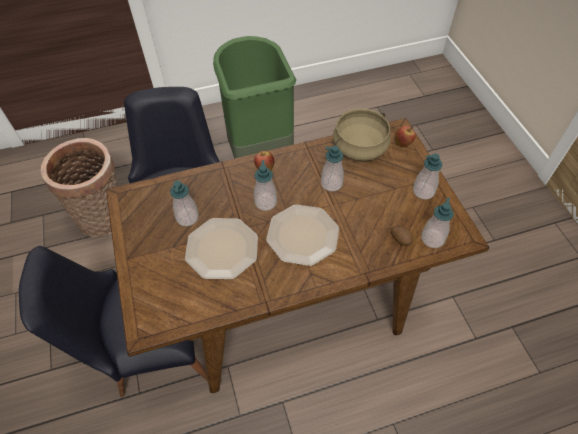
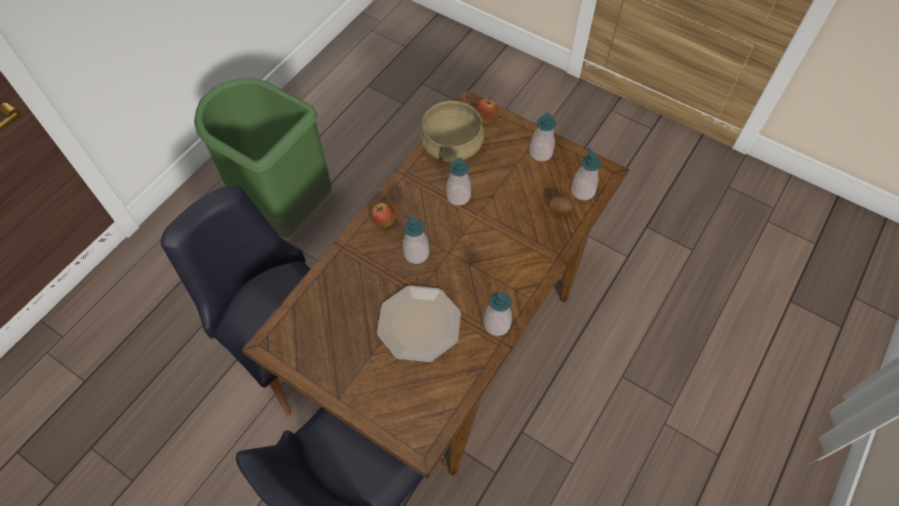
camera: 40 degrees left, 5 degrees up
(105, 218) = (175, 396): basket -> none
(187, 217) = (357, 318): soap dispenser -> soap dispenser (497, 324)
(302, 236) = (477, 262): plate -> none

